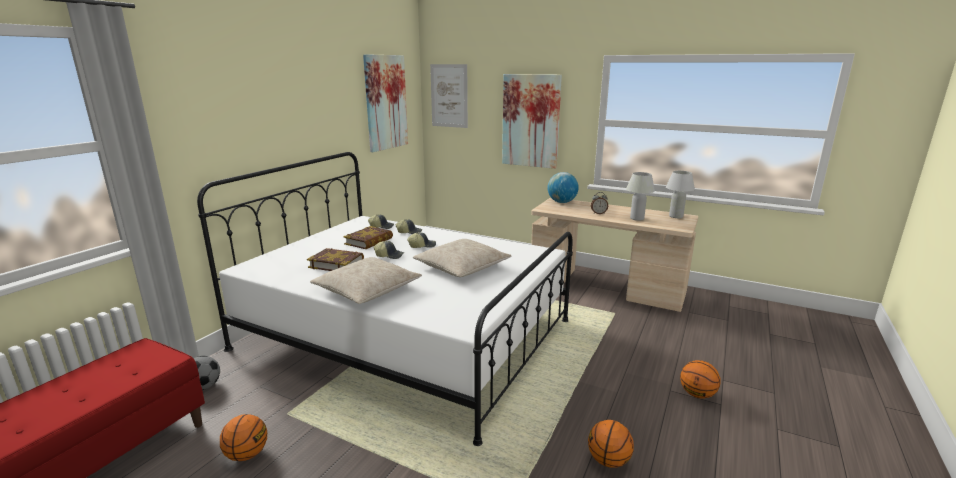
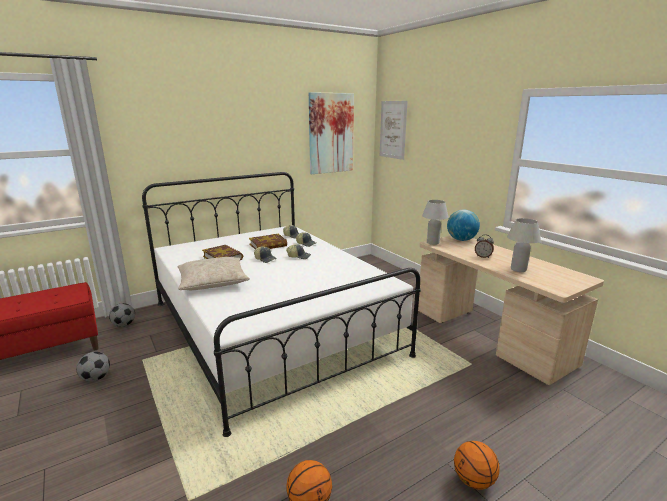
camera: 30 degrees right, 0 degrees up
(247, 454) = (96, 378): basketball -> football
(461, 267) = (302, 280): beige pillow -> none
(530, 121) = (452, 156): picture -> none
(676, 216) = (571, 276): white table lamp -> white table lamp (432, 243)

